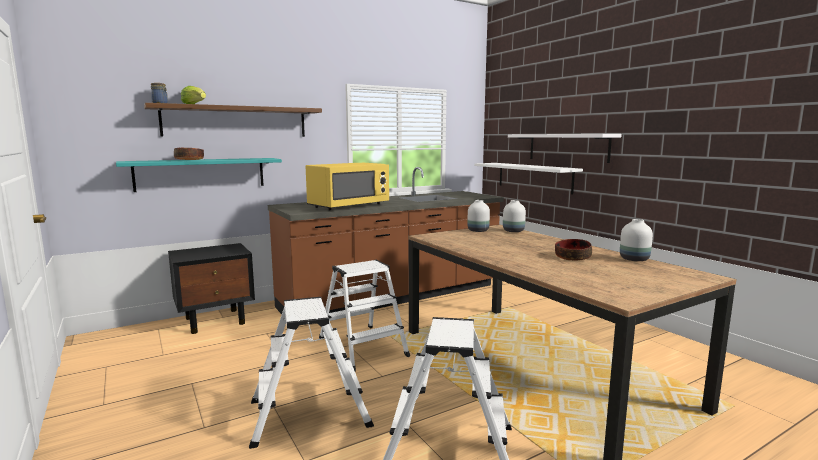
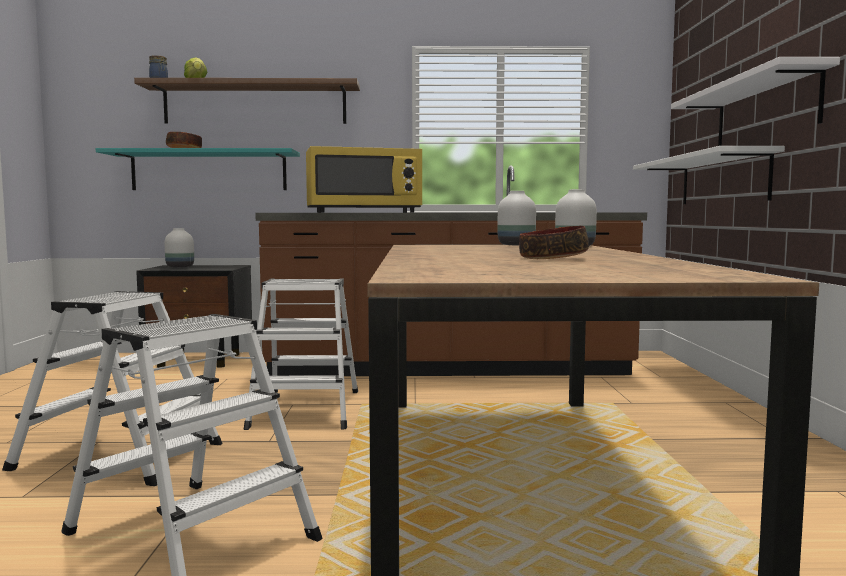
camera: 30 degrees right, 5 degrees down
(635, 259) = (672, 263): white vase -> white vase (180, 267)

